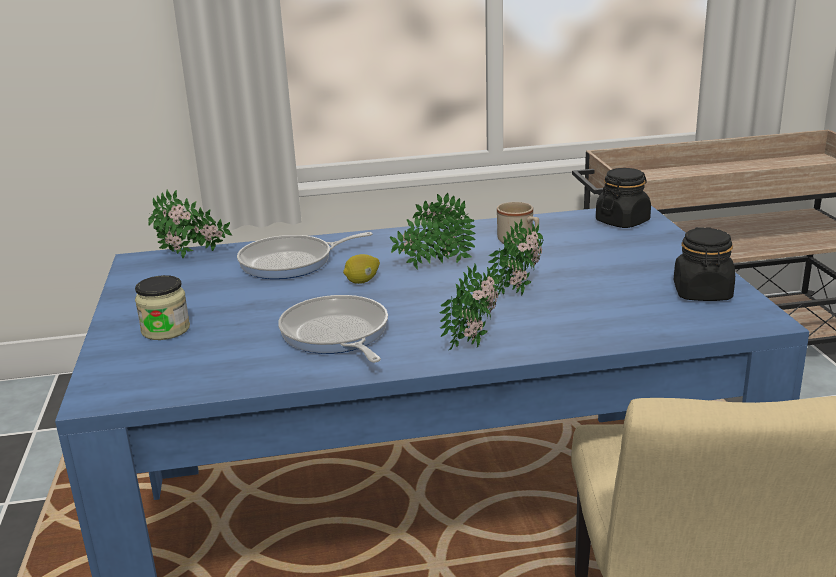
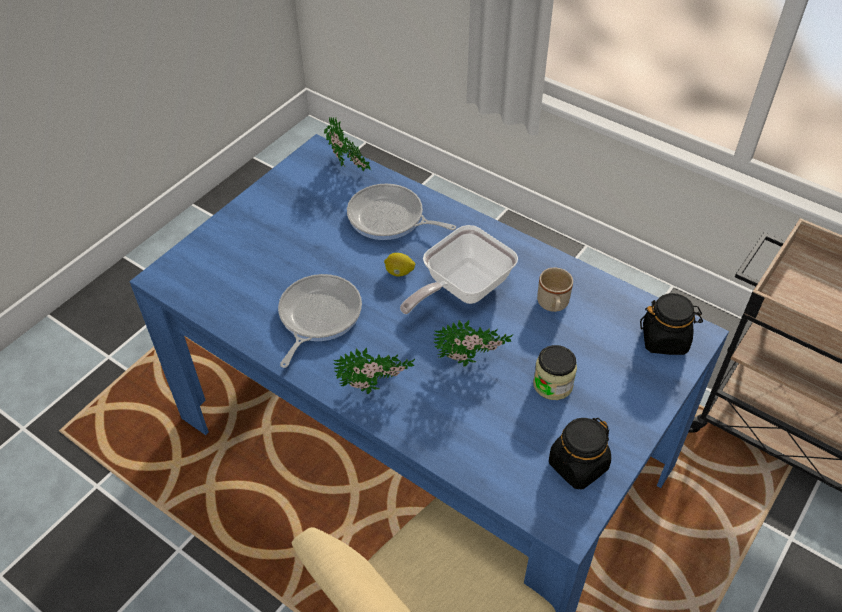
camera: 45 degrees right, 25 degrees up
(165, 330) = (251, 239): jar -> jar (553, 384)
(433, 266) = (461, 289): potted plant -> frying pan

